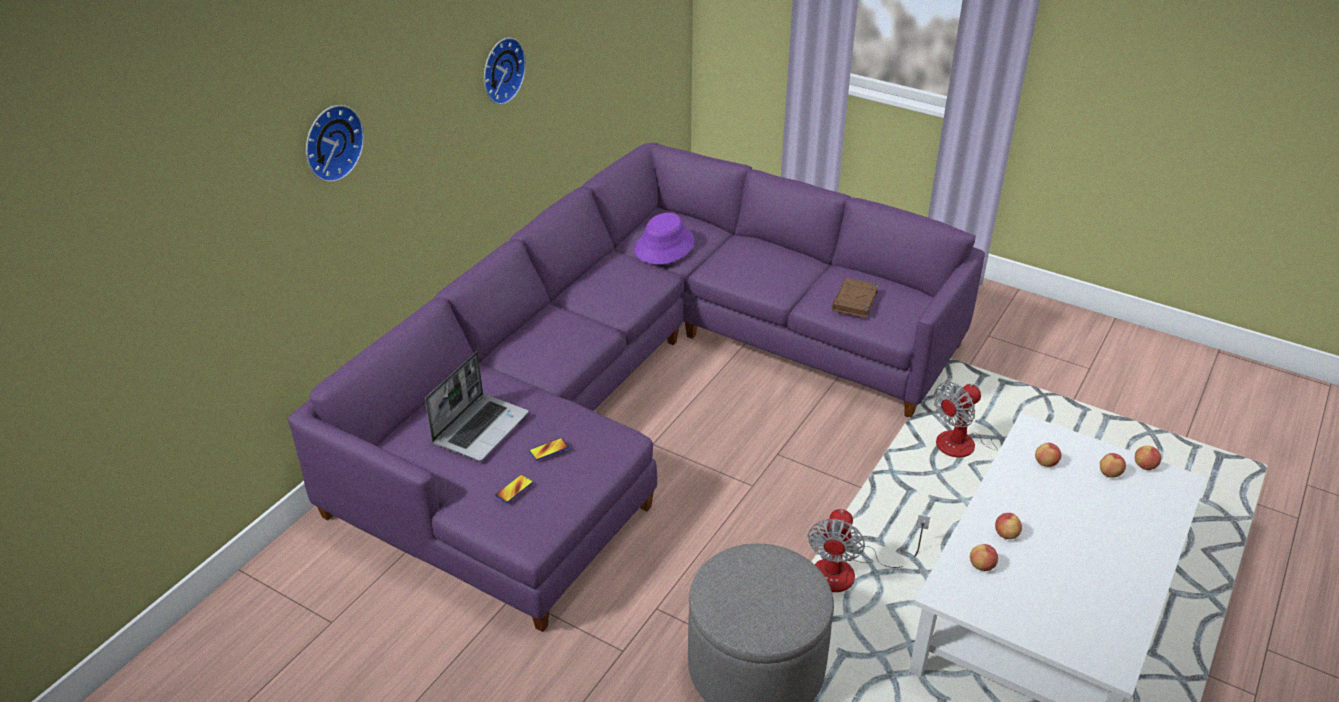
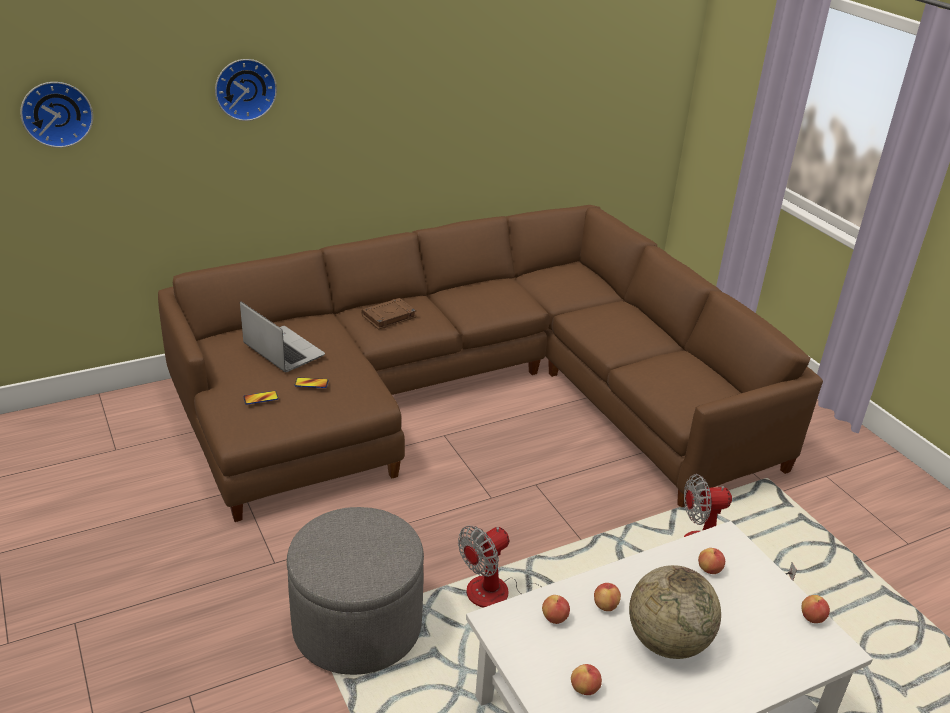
camera: 30 degrees right, 5 degrees down
(480, 428) = (282, 351): laptop -> laptop turned 105 degrees counterclockwise
(500, 70) = (438, 88): wall clock -> wall clock (56, 113)
(638, 388) = (473, 393): purple sofa -> brown sofa
(665, 246) = (552, 287): purple hat -> none
(855, 302) = (670, 380): brown book -> brown book (388, 317)
(1074, 540) = (667, 641): none -> globe
(1109, 473) = (766, 607): apple -> apple (585, 688)

